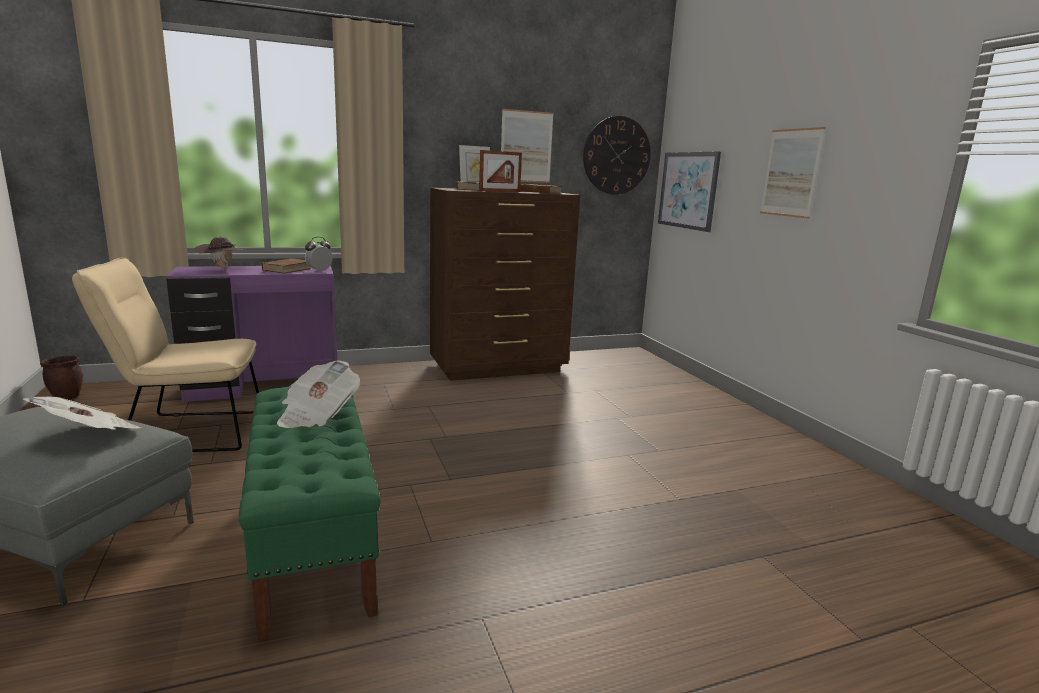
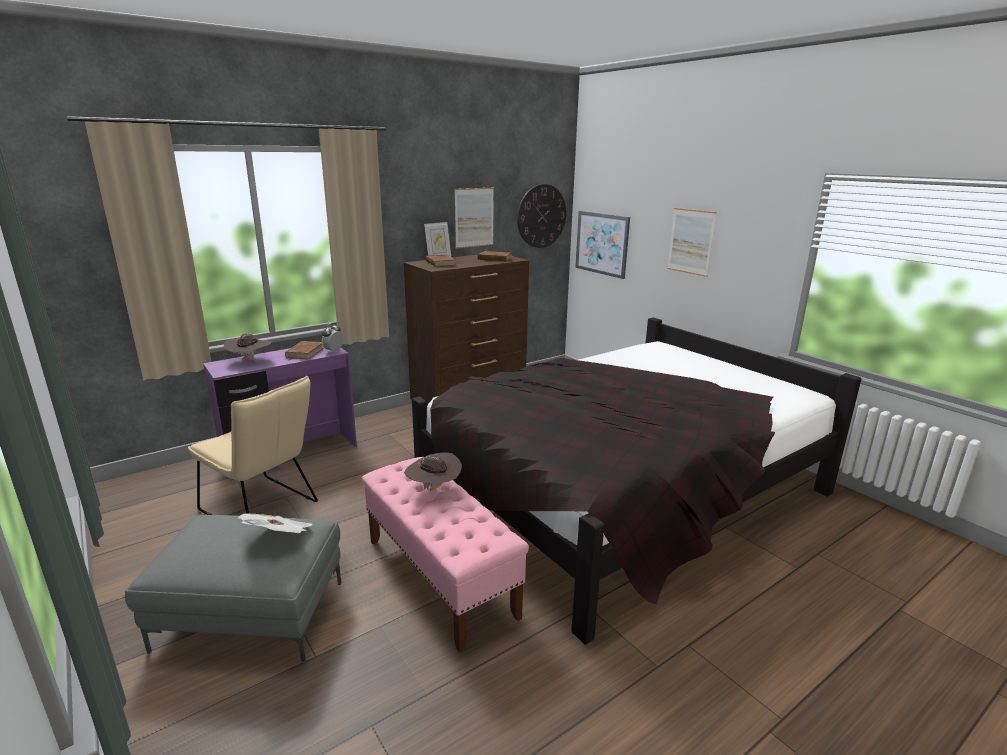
camera: 15 degrees left, 5 degrees up
(67, 397) = (119, 494): brown planter -> none
(187, 432) = (263, 509): beige chair -> beige chair turned 120 degrees counterclockwise
(314, 540) = (440, 577): green bench -> pink bench
(317, 415) = (434, 489): newspaper -> brown hat
(500, 191) = (468, 264): picture frame -> none
(630, 485) = (622, 491): none -> black bed

